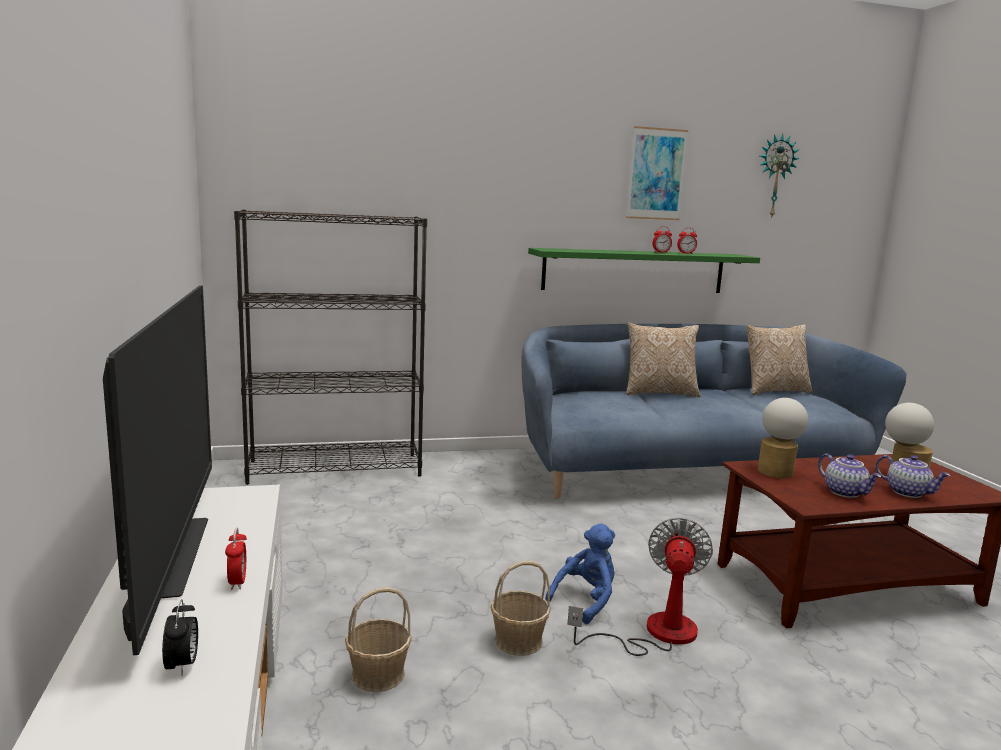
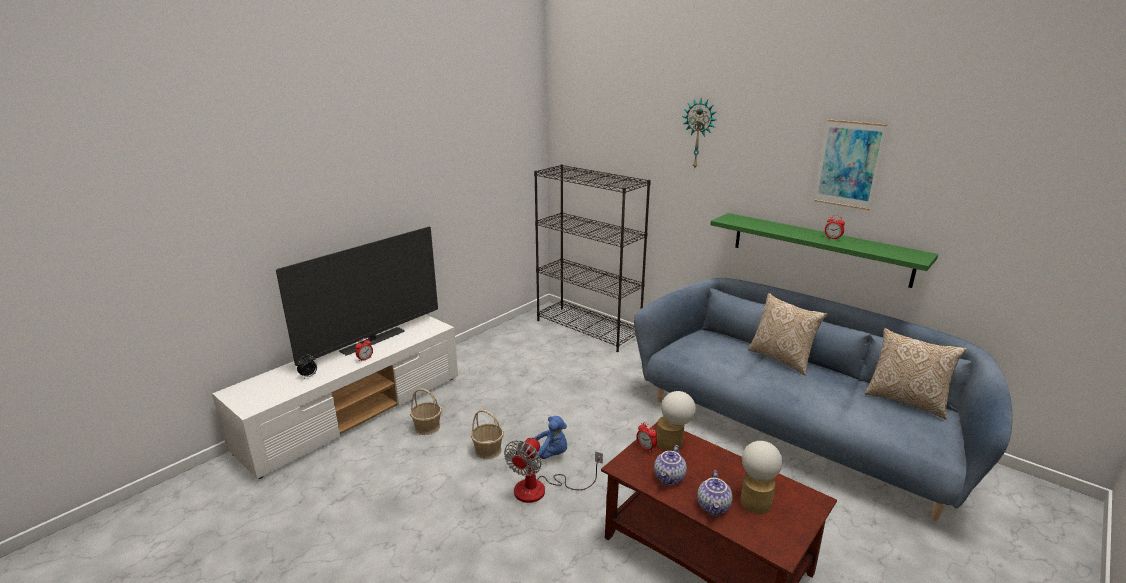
camera: 55 degrees right, 10 degrees up
(655, 633) = (541, 489): fan -> fan turned 135 degrees clockwise
(686, 253) = (855, 244): alarm clock -> alarm clock (646, 448)
(774, 176) = (1002, 178): wall clock -> wall clock (699, 133)

